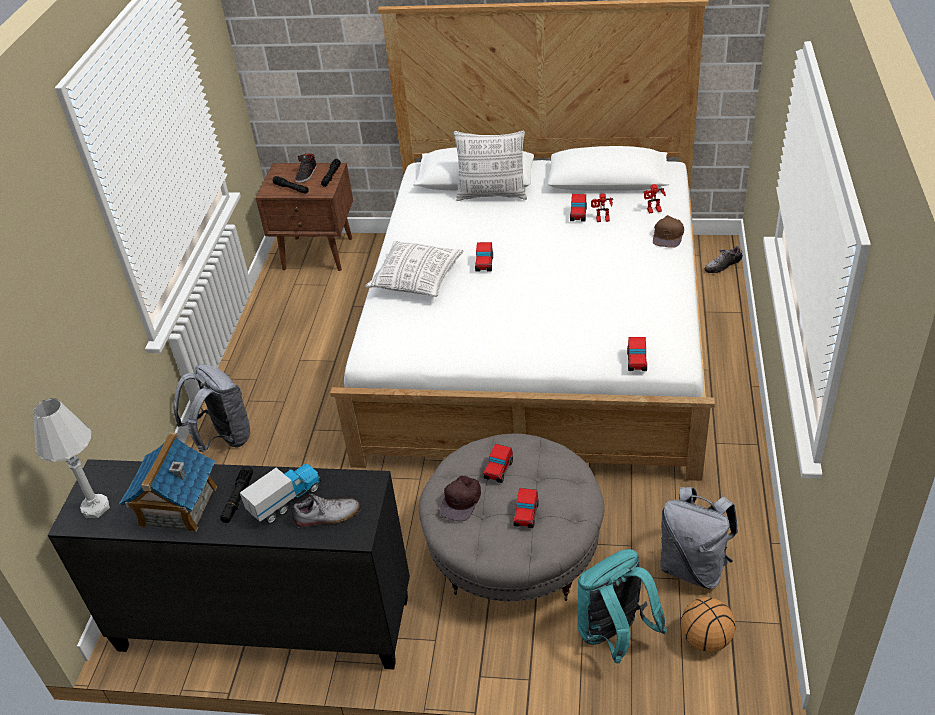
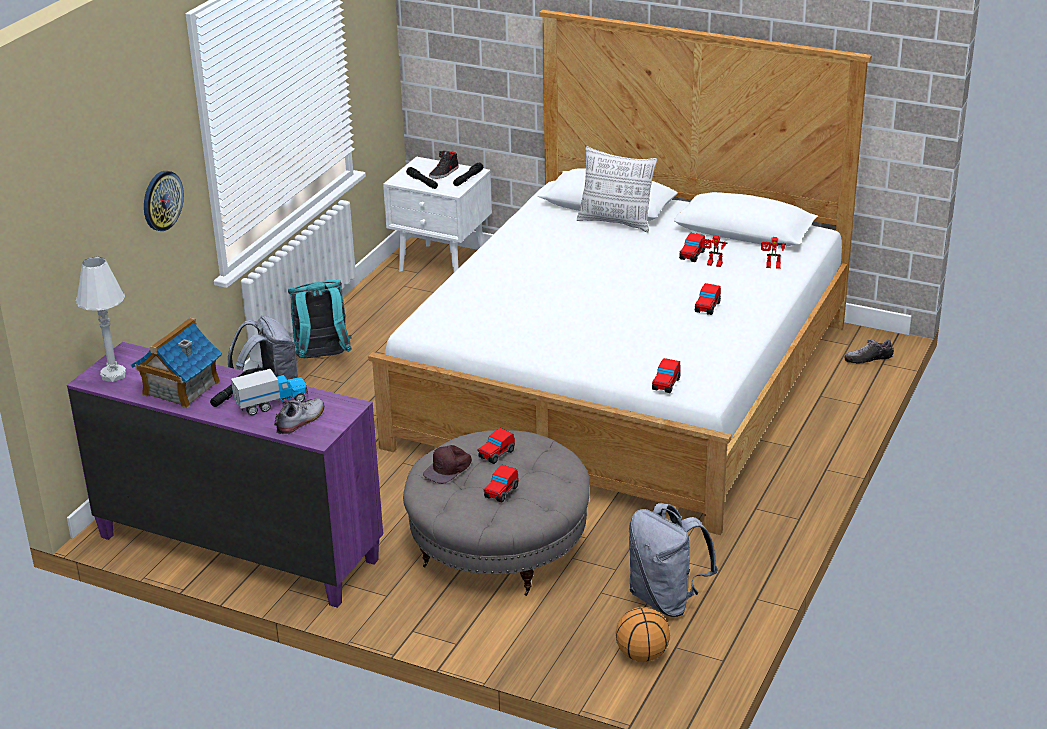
camera: 15 degrees right, 10 degrees down
(83, 295) = (162, 200): none -> wall clock
(263, 622) = (238, 547): black dresser -> purple dresser
(318, 254) = (443, 264): brown nightstand -> white nightstand
(327, 516) = (301, 420): shoe -> shoe turned 60 degrees counterclockwise
(416, 279) = (495, 278): pillow -> none
(484, 264) = (569, 278): toy car -> toy car (707, 307)
(614, 635) = (556, 632): turquoise backpack -> turquoise backpack (322, 358)
(668, 235) = (773, 290): brown cap -> none

